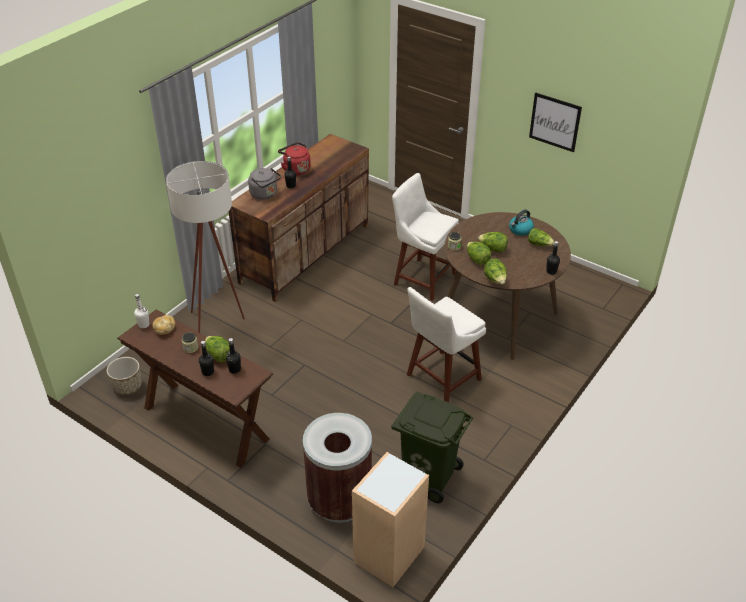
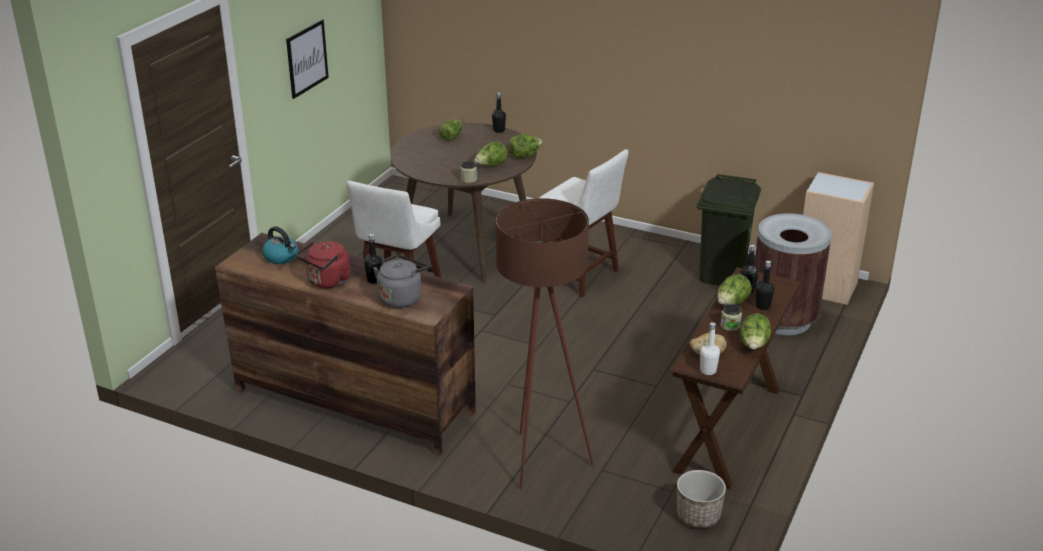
camera: 100 degrees left, 10 degrees down
(218, 325) = (540, 456): white floor lamp -> brown floor lamp
(492, 249) = (468, 159): lettuce -> lettuce (753, 346)
(520, 230) = (426, 146): kettle -> kettle (281, 257)

